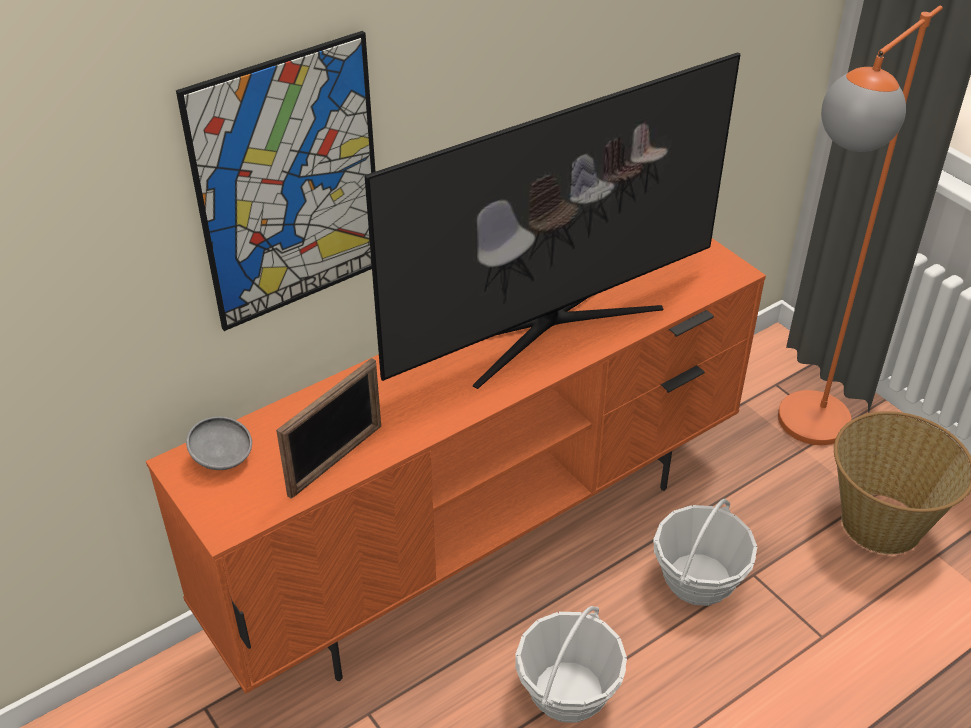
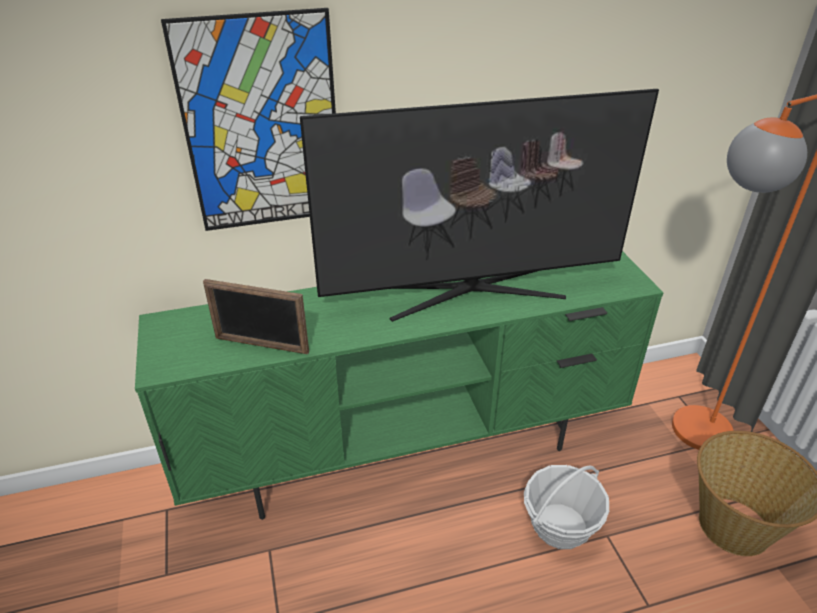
camera: 20 degrees right, 5 degrees down
(223, 458) = (188, 325): grey bowl -> none
(336, 460) = (261, 345): picture frame -> picture frame turned 45 degrees clockwise
(485, 542) = (409, 451): orange tv stand -> green tv stand
(568, 692) = (420, 582): basket -> none

